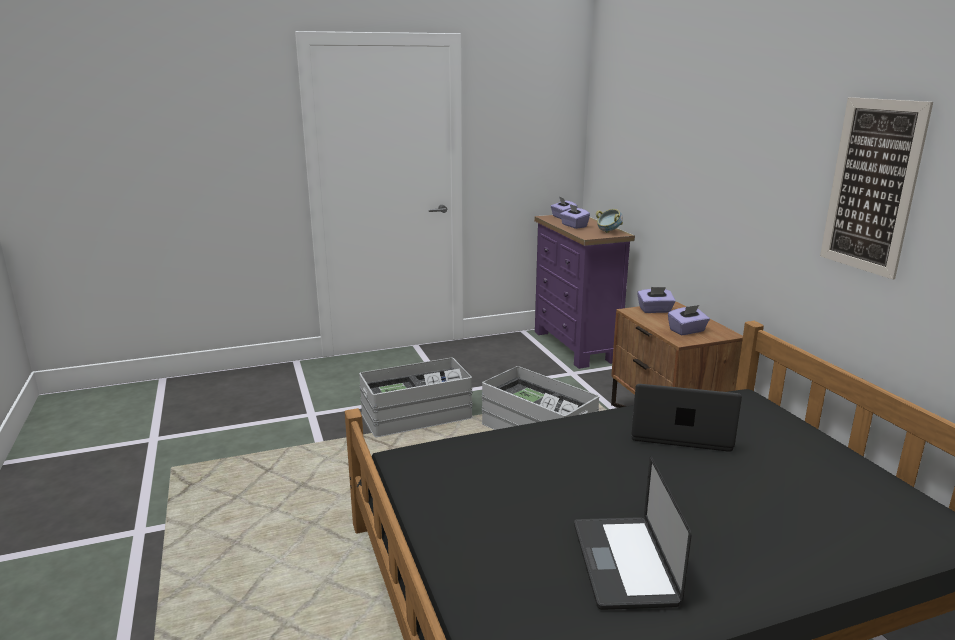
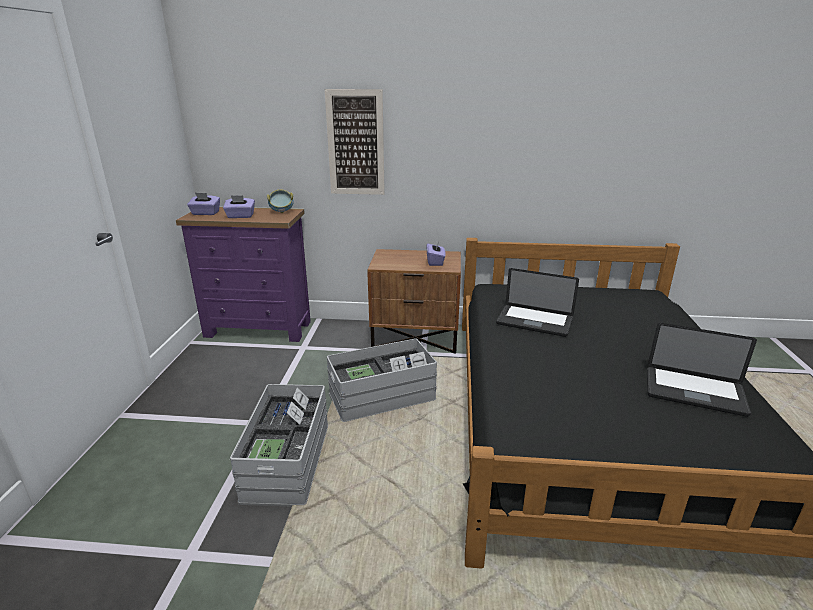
camera: 65 degrees left, 5 degrees up
(655, 310) = (386, 259): purple tissue box -> none
(680, 433) = (534, 321): laptop -> laptop turned 105 degrees counterclockwise
(872, 186) = (550, 126): picture -> picture (355, 143)

